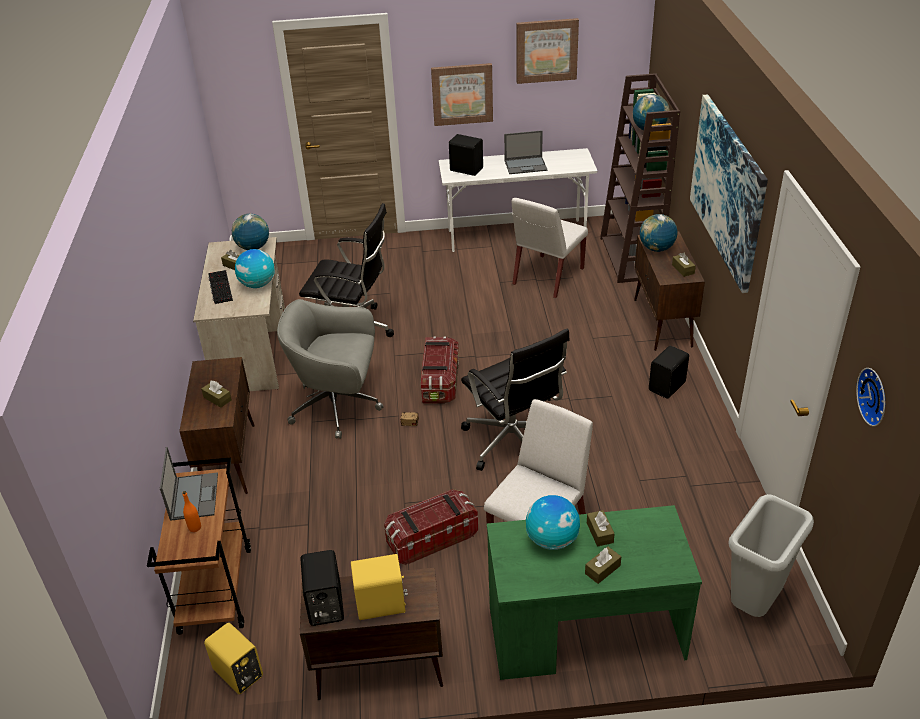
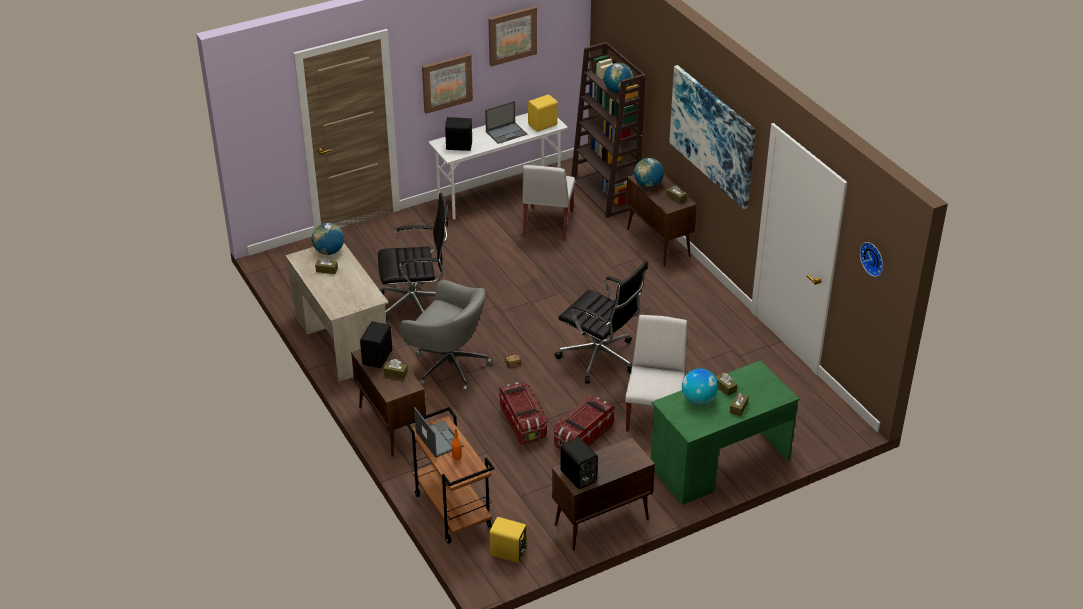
camera: 25 degrees left, 0 degrees up
(219, 287) = (328, 290): keyboard -> none
(258, 284) = (359, 281): globe -> none
(338, 407) = (448, 366): grey office chair -> grey office chair turned 135 degrees counterclockwise
(382, 605) = (614, 466): yellow speaker -> yellow speaker (543, 125)
(440, 382) = (516, 328): storage box -> storage box (523, 423)
(668, 387) = (688, 291): black speaker -> black speaker (378, 357)
(755, 605) = (814, 418): grey trash can -> none

